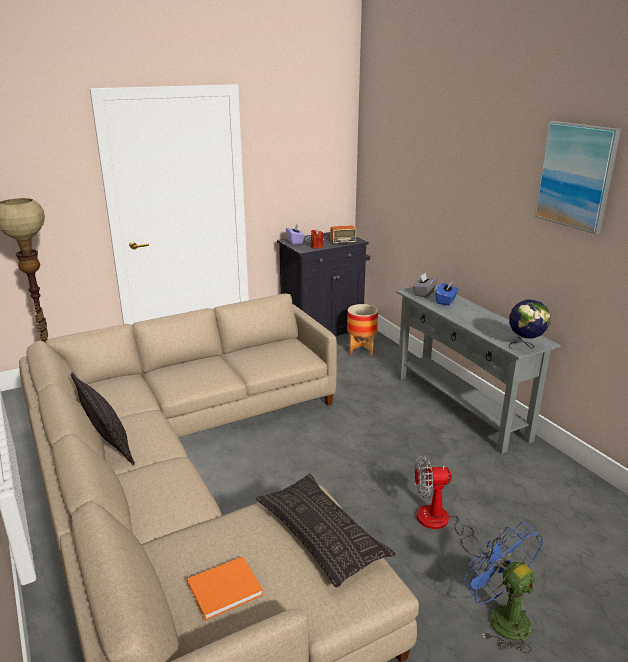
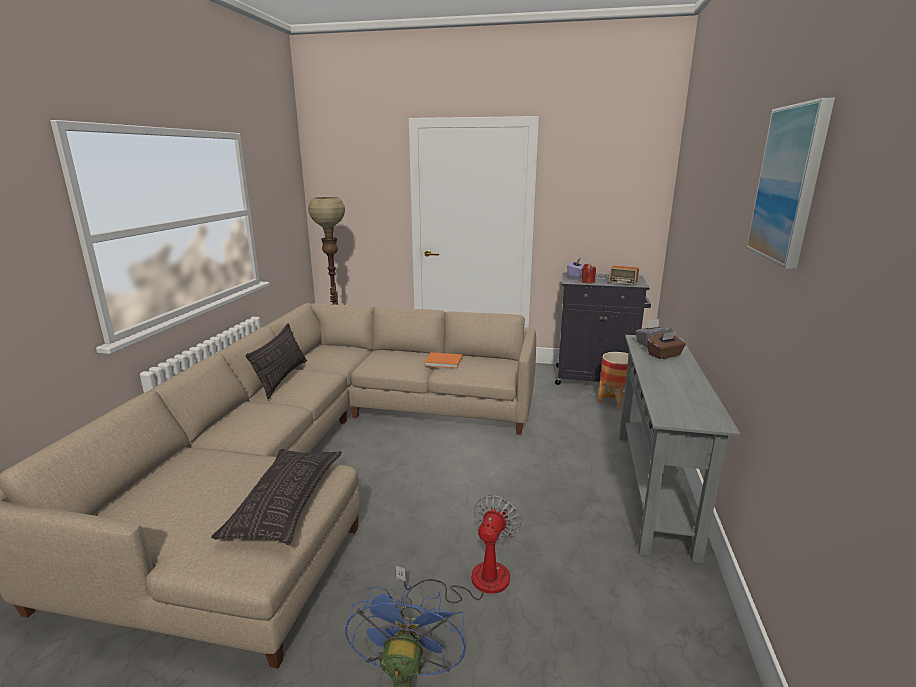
camera: 40 degrees right, 5 degrees down
(227, 588) = (171, 497): orange book -> orange book (445, 362)
(442, 524) = (475, 581): fan -> fan turned 75 degrees clockwise
(446, 301) = (664, 355): blue tissue box -> brown tissue box
(525, 346) = (683, 418): globe -> none

